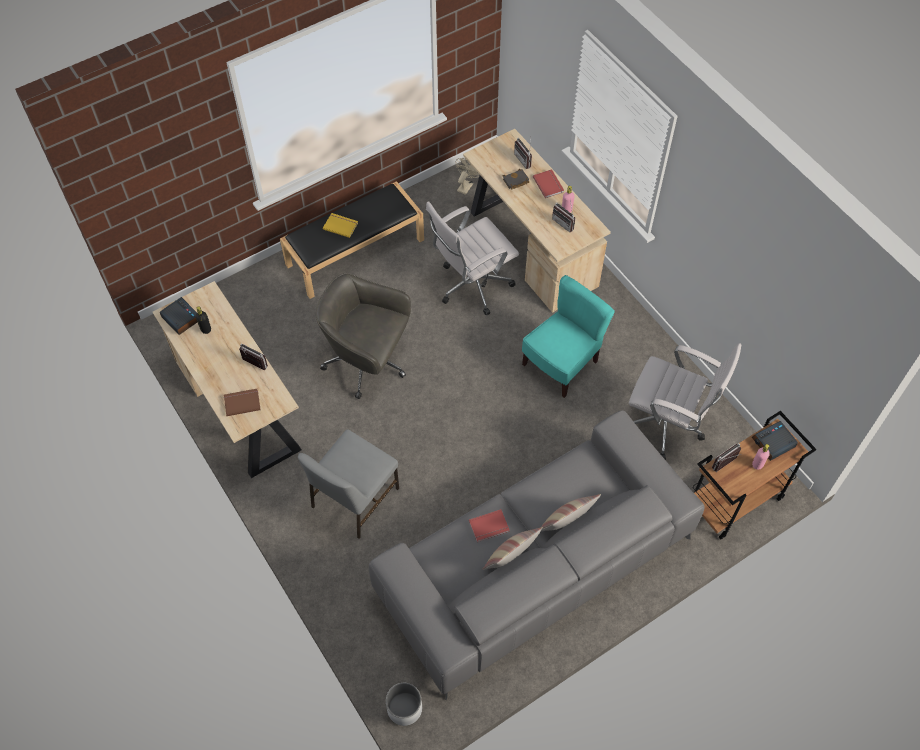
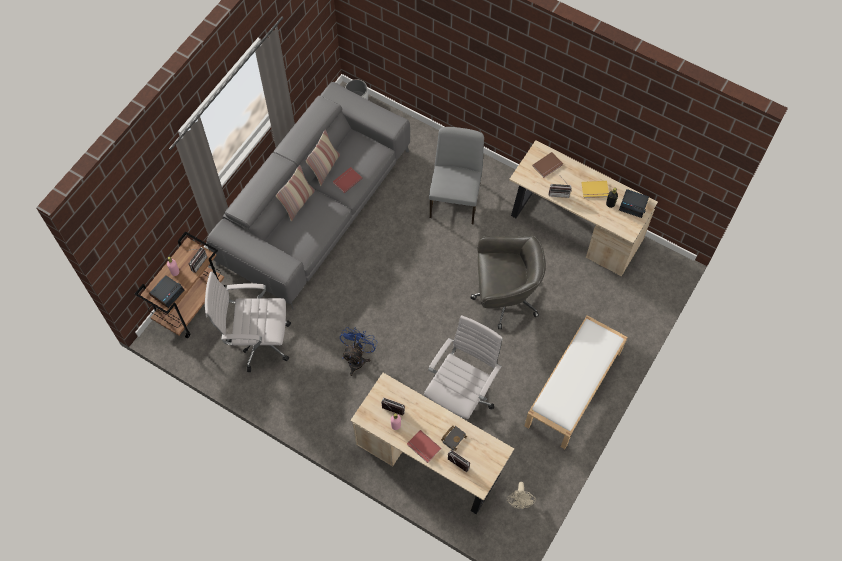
camera: 155 degrees right, 5 degrees up
(340, 225) = (585, 365): yellow book -> yellow book (595, 190)
(355, 251) = (573, 389): black bench -> white bench
(561, 364) = (357, 358): turquoise chair -> blue fan

